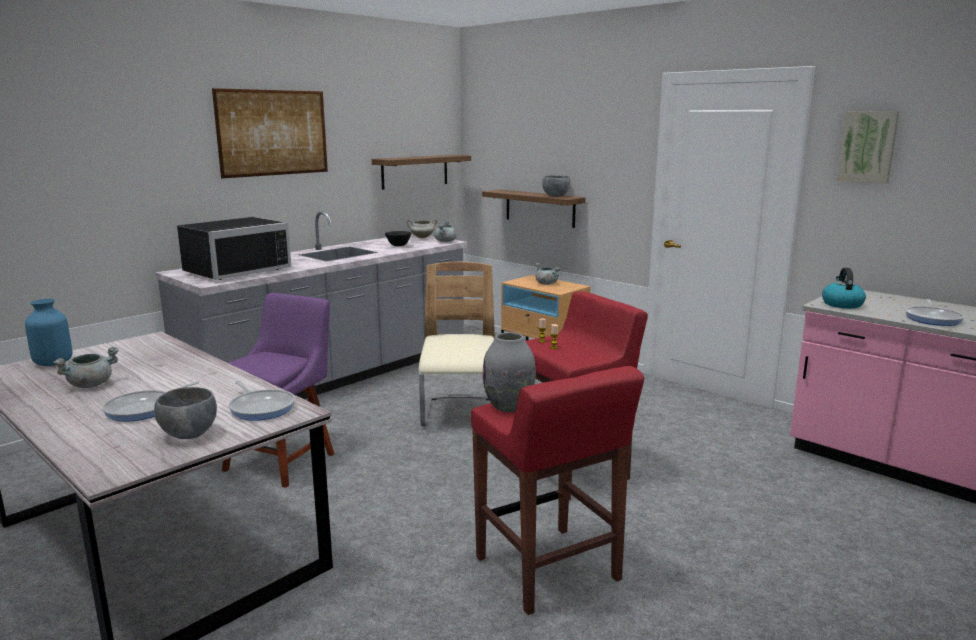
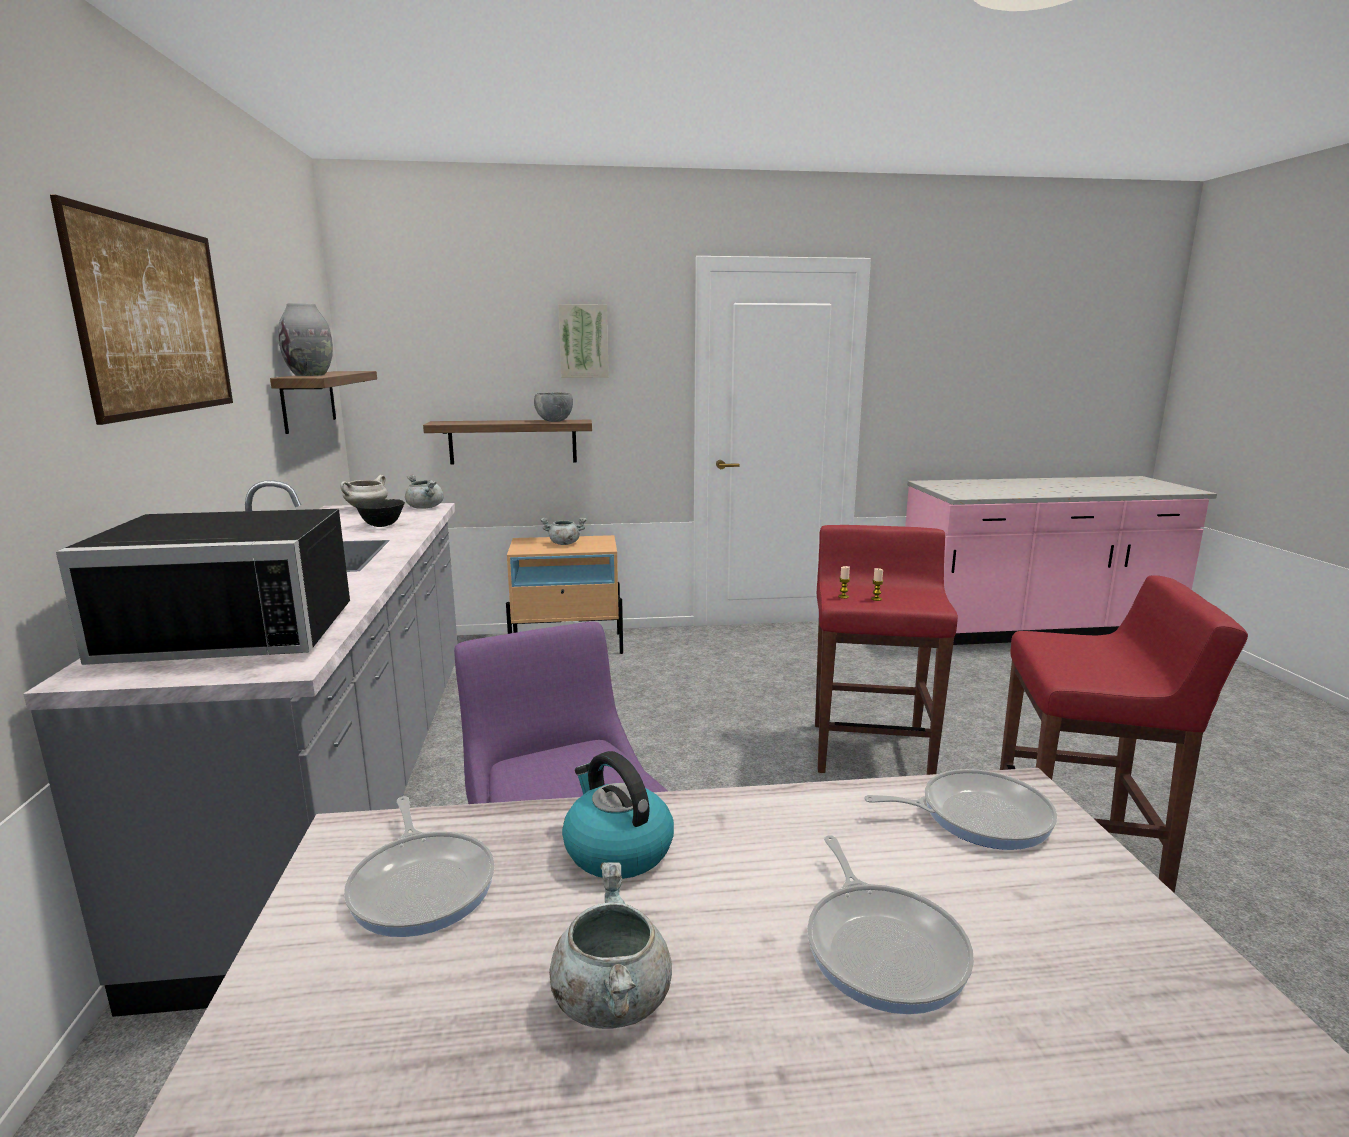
camera: 50 degrees left, 0 degrees up
(52, 363) = (300, 1041): blue vase -> none
(188, 435) = (1087, 922): grey bowl -> none
(234, 270) = (240, 630): black microwave -> black microwave turned 90 degrees clockwise
(459, 414) = (636, 749): beige chair -> none
(509, 406) = (1070, 669): grey vase -> grey vase (310, 375)
(841, 304) = (966, 493): kettle -> kettle (616, 850)
(868, 147) = (923, 341): picture -> picture (583, 341)
(933, 318) = (1038, 491): frying pan -> frying pan (422, 885)

